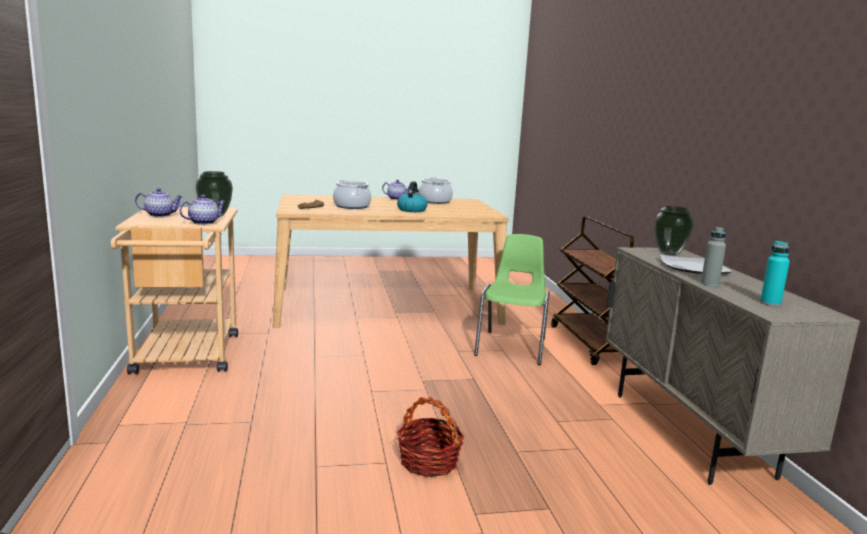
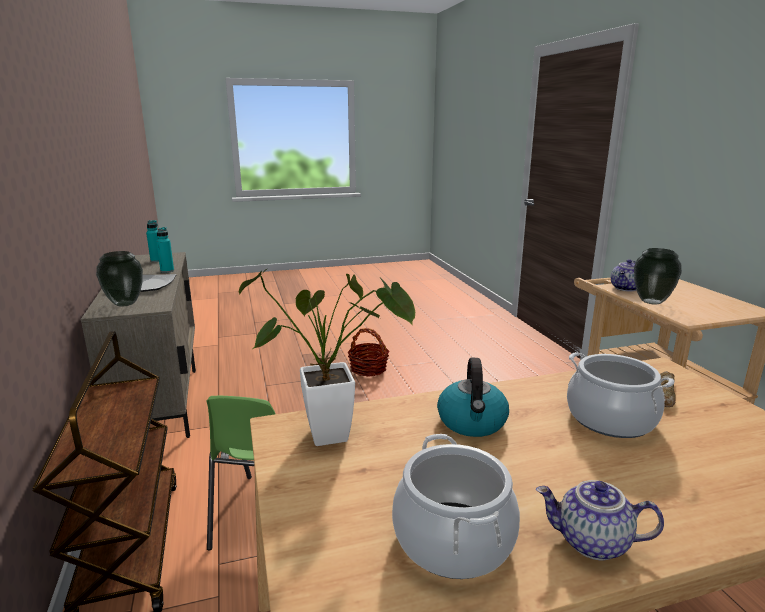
camera: 175 degrees right, 5 degrees up
(160, 215) = (699, 296): teapot -> none
(468, 212) = (339, 434): none -> potted plant
(709, 284) = (167, 271): grey bottle -> turquoise bottle

